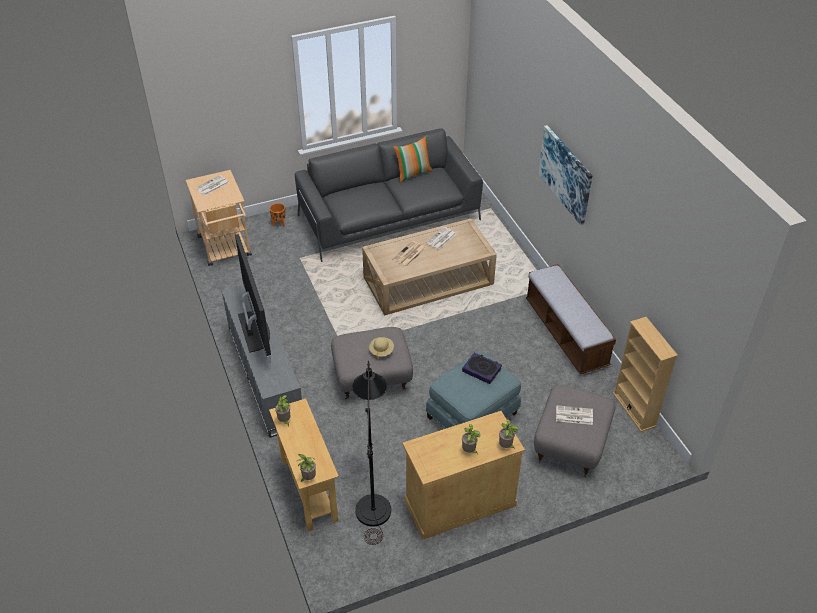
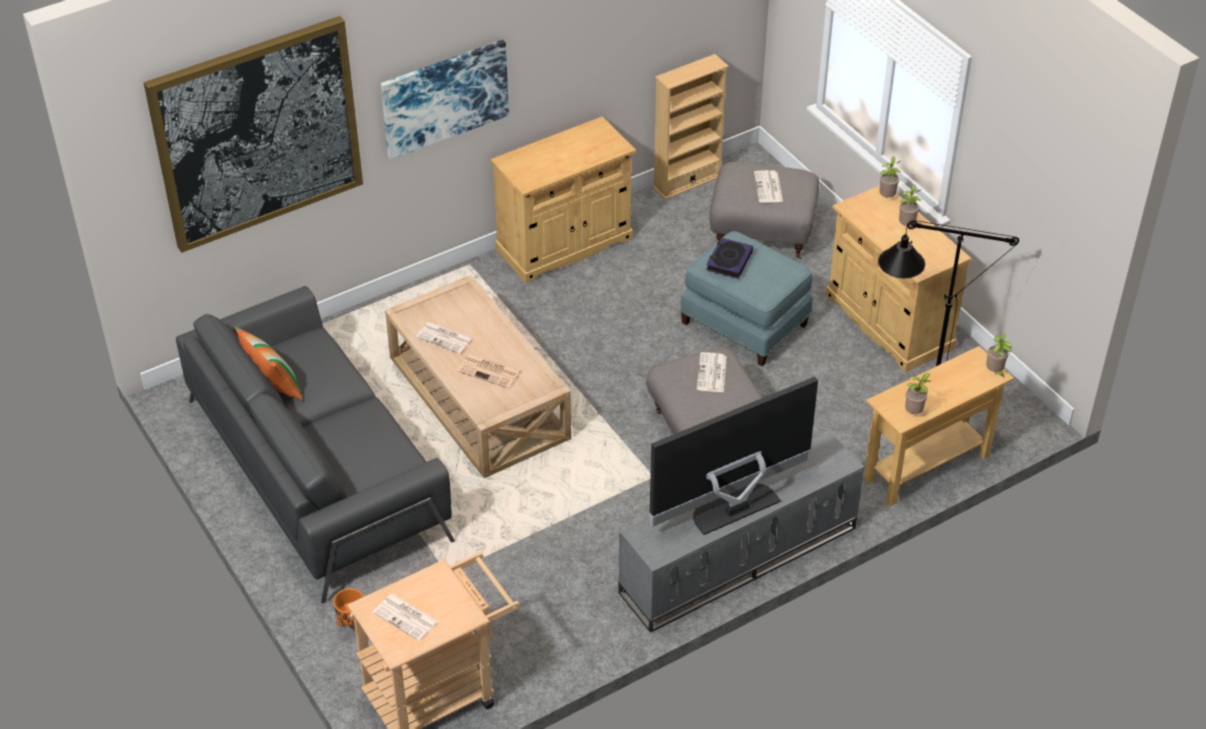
camera: 100 degrees left, 0 degrees up
(381, 351) = (712, 373): beige hat -> newspaper
(508, 86) = (257, 133): none -> picture
(566, 333) = (564, 244): bench -> beige cabinet

